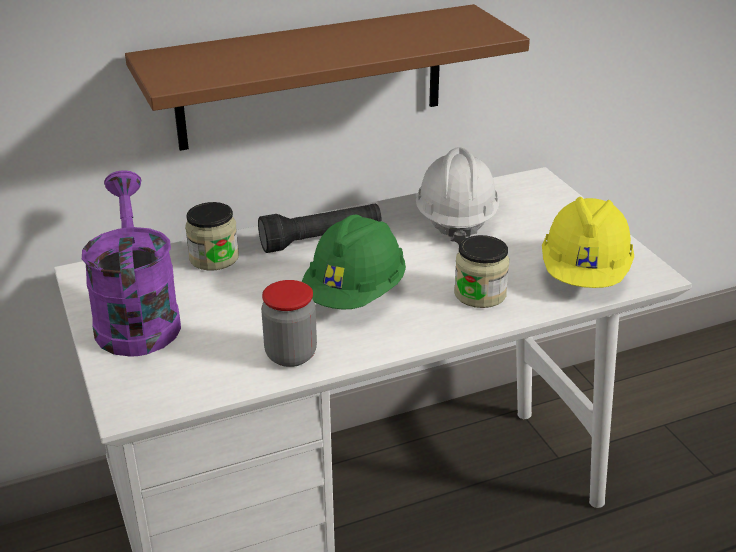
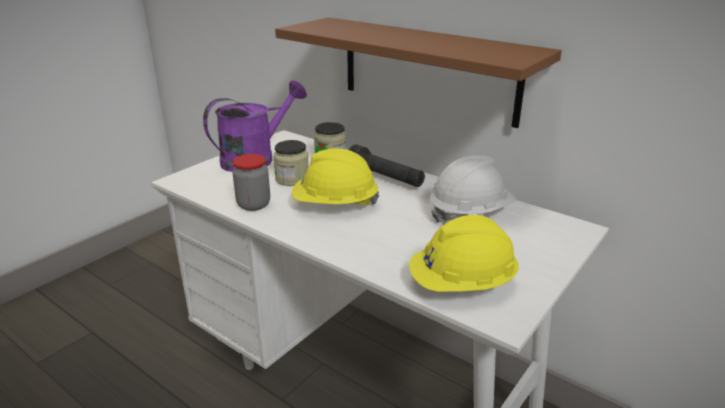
camera: 60 degrees right, 5 degrees down
(355, 294) = (335, 205): green hard hat -> yellow hard hat
(480, 294) = (381, 246): jar -> jar (292, 179)

